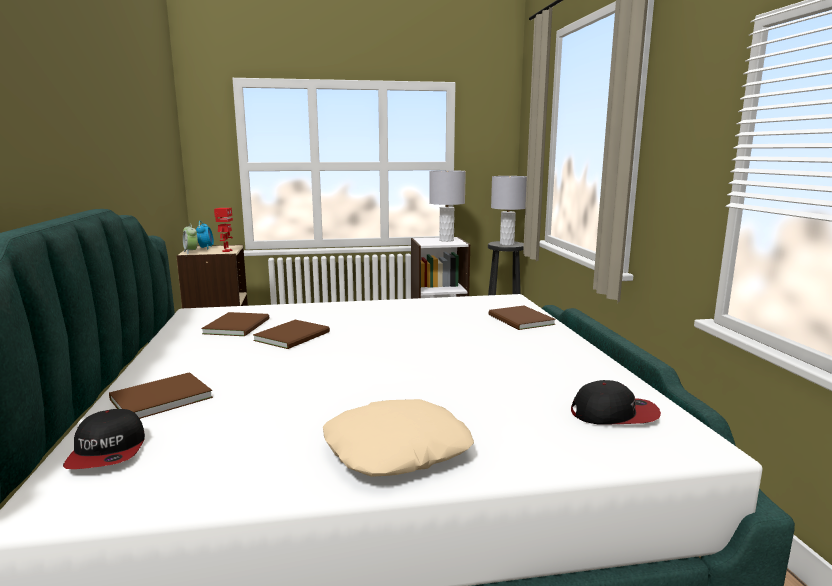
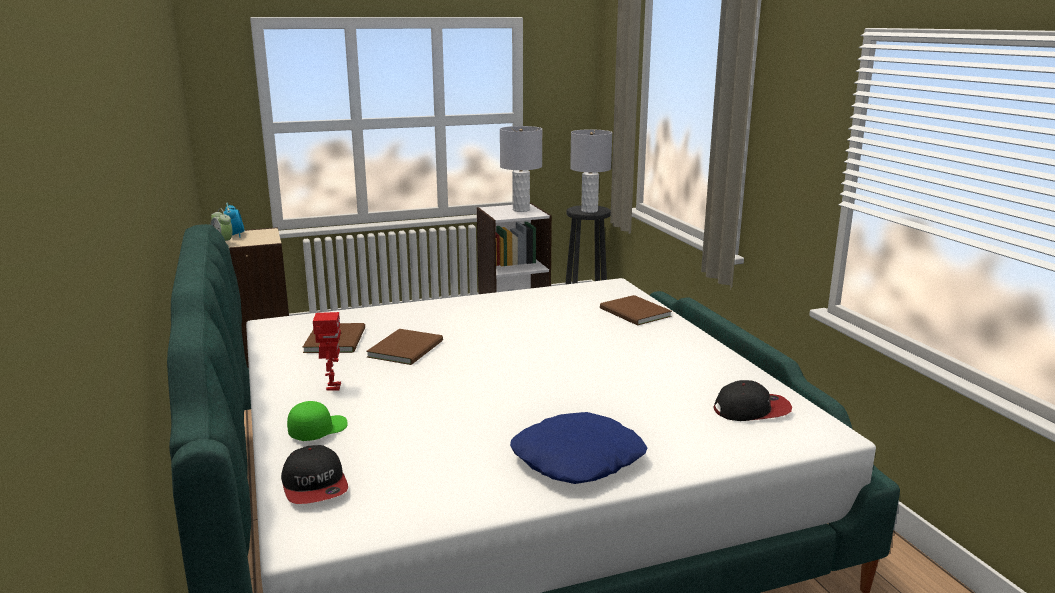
camera: 10 degrees left, 5 degrees up
(158, 398) = (318, 430): brown book -> green cap
(226, 251) = (266, 239): toy robot -> toy robot (332, 387)
(396, 449) = (577, 459): beige pillow -> blue pillow

